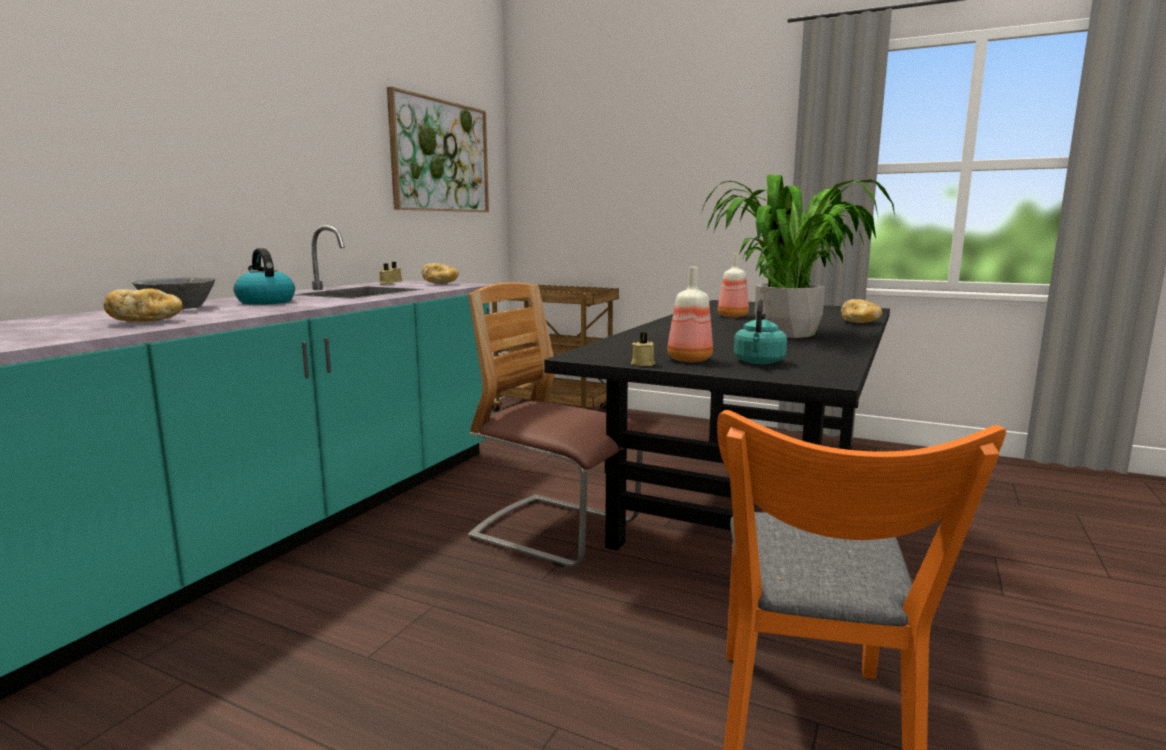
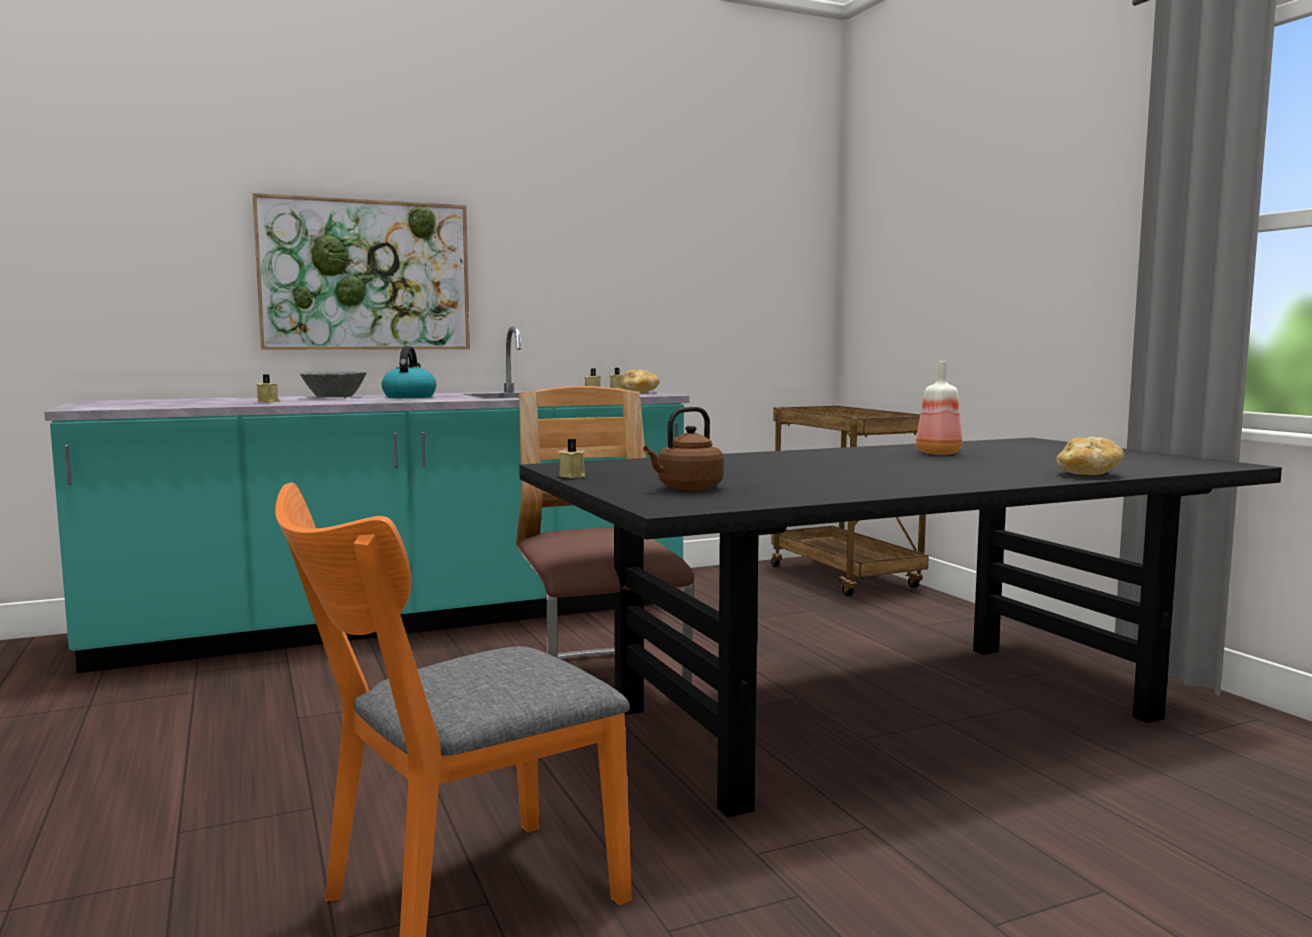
camera: 40 degrees right, 5 degrees down
(147, 321) = (268, 402): bread -> beige candle
(440, 156) = (717, 247): picture -> picture (365, 275)
(688, 360) = (631, 479): bottle -> none
(758, 362) = (687, 488): turquoise kettle -> brown kettle
(787, 333) = (894, 473): potted plant -> none

